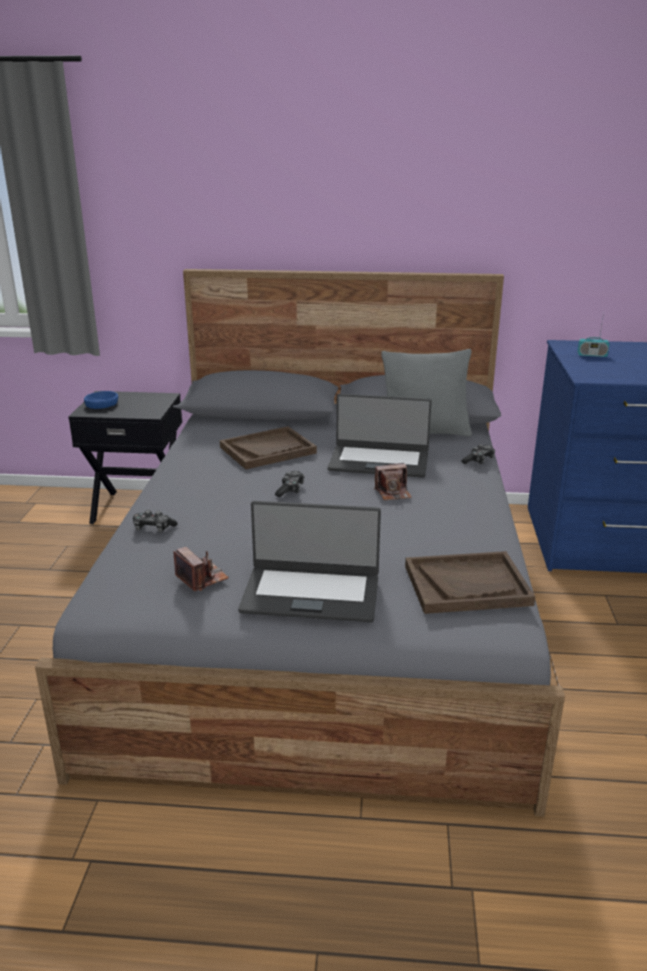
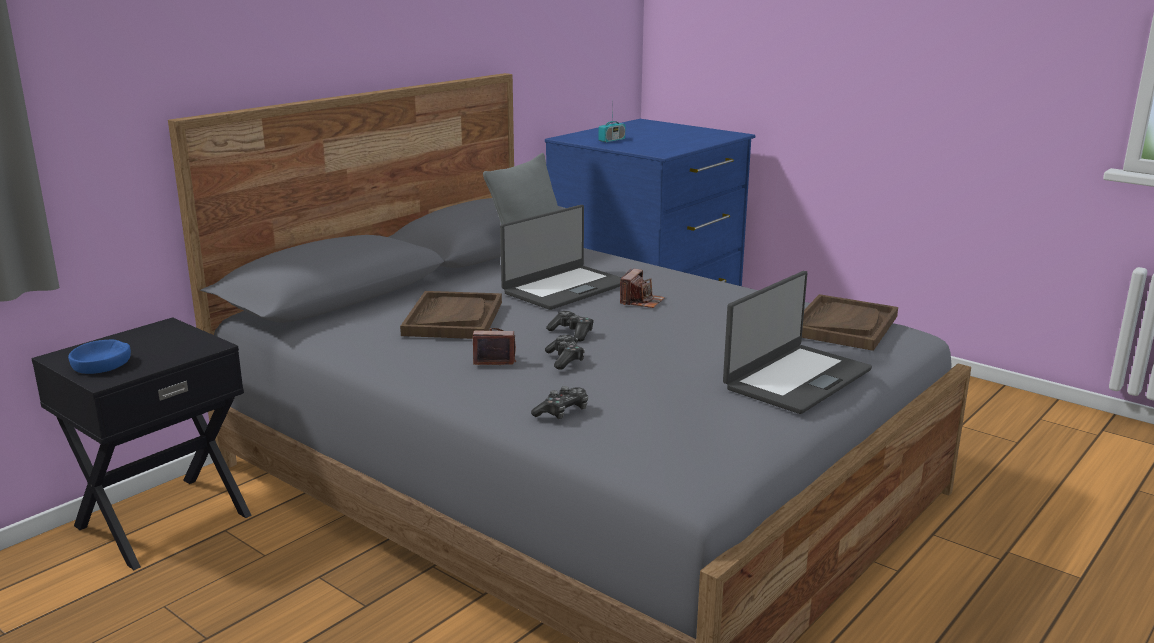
camera: 55 degrees left, 5 degrees down
(202, 578) = (718, 412): camera -> camera (494, 358)
(479, 460) = (624, 259): game controller -> game controller (565, 359)

